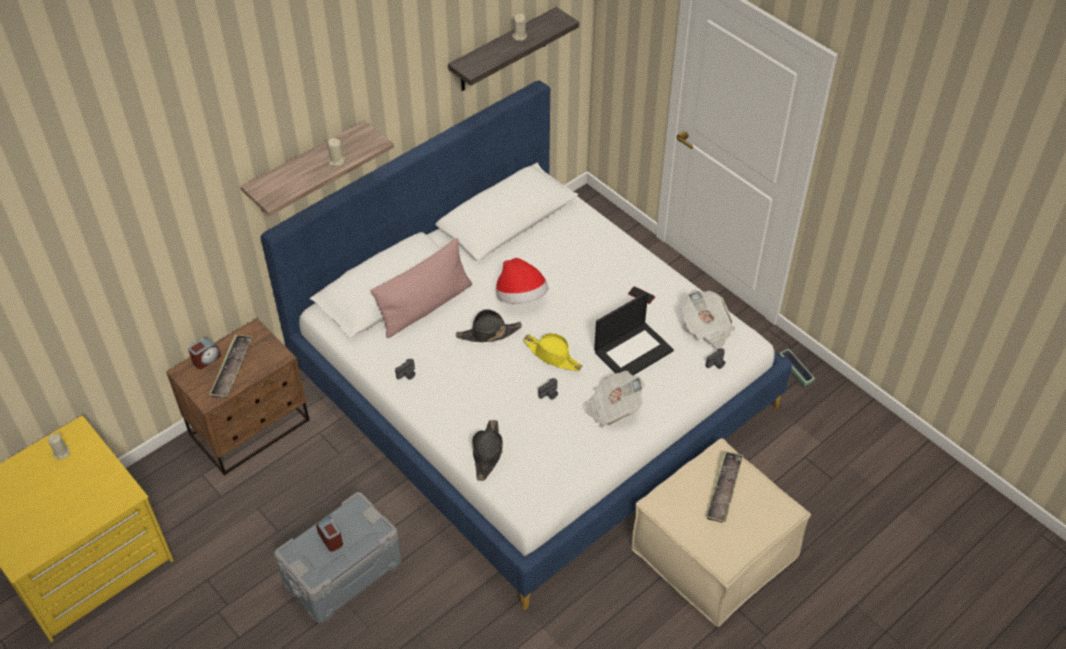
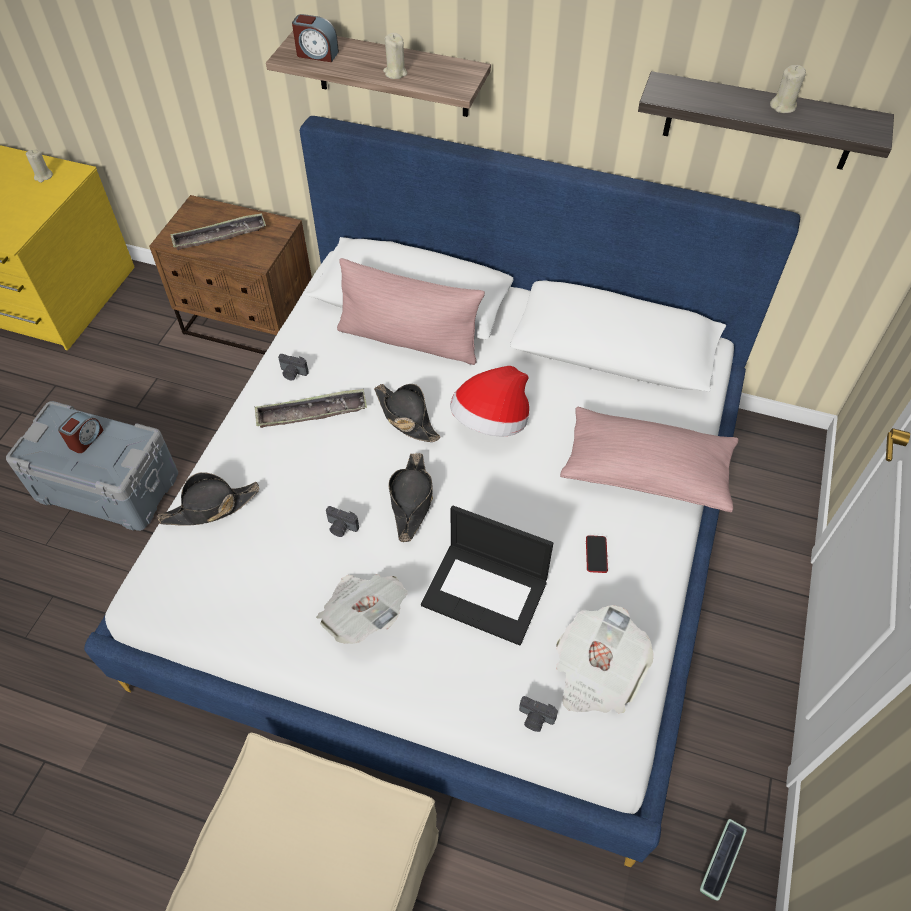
camera: 60 degrees right, 5 degrees up
(206, 359) = (221, 213): alarm clock -> alarm clock (317, 54)
(552, 356) = (411, 501): yellow hat -> black hat
(604, 250) = (646, 471): none -> pink pillow
(723, 489) = (330, 849): tray -> tray (311, 413)

